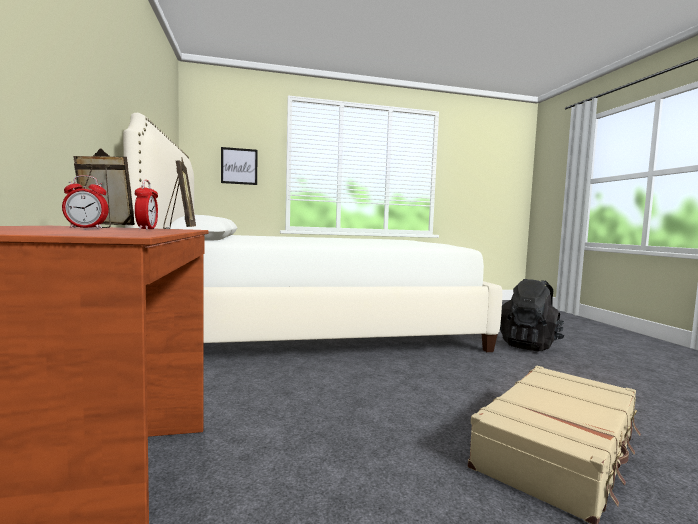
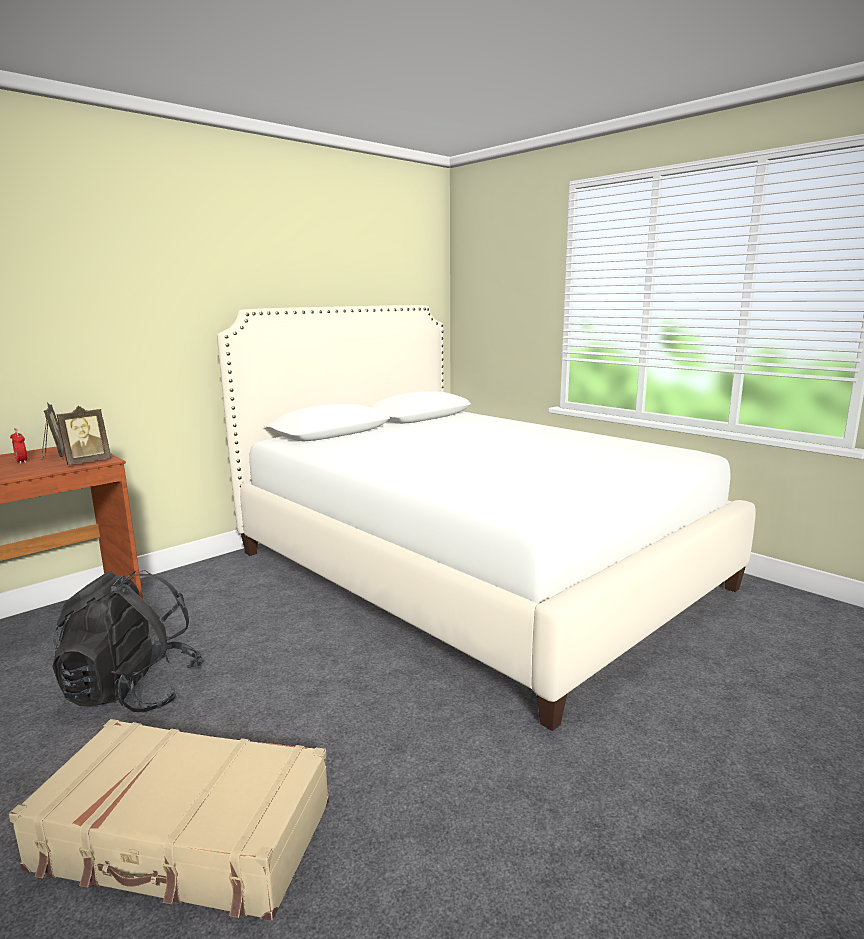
camera: 60 degrees right, 10 degrees up
(147, 229) = (39, 466): alarm clock -> none
(239, 166) = (507, 308): picture -> none
(528, 345) = (667, 769): black backpack -> black backpack (133, 692)

